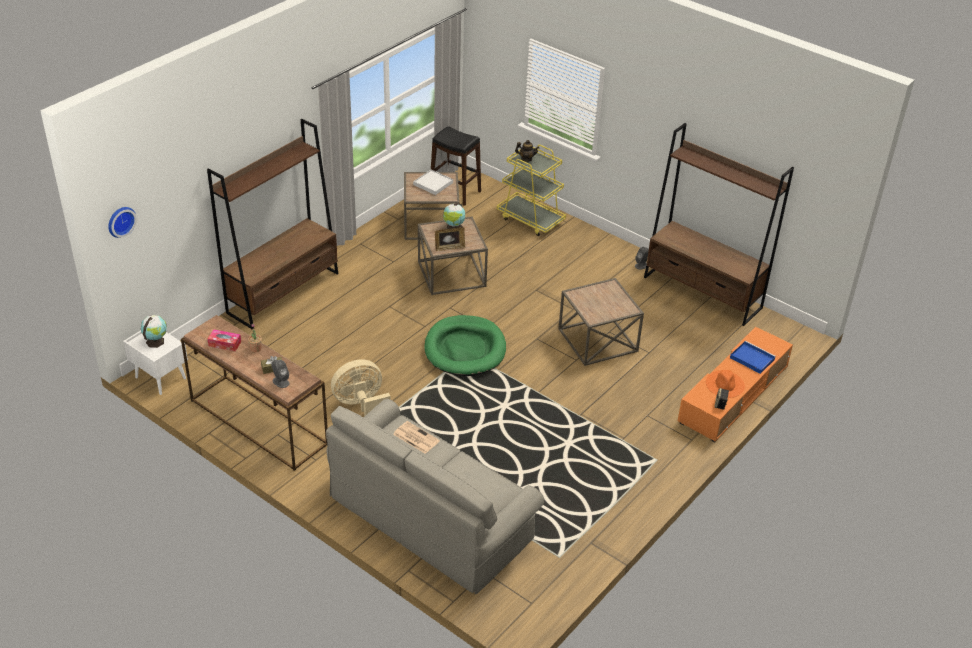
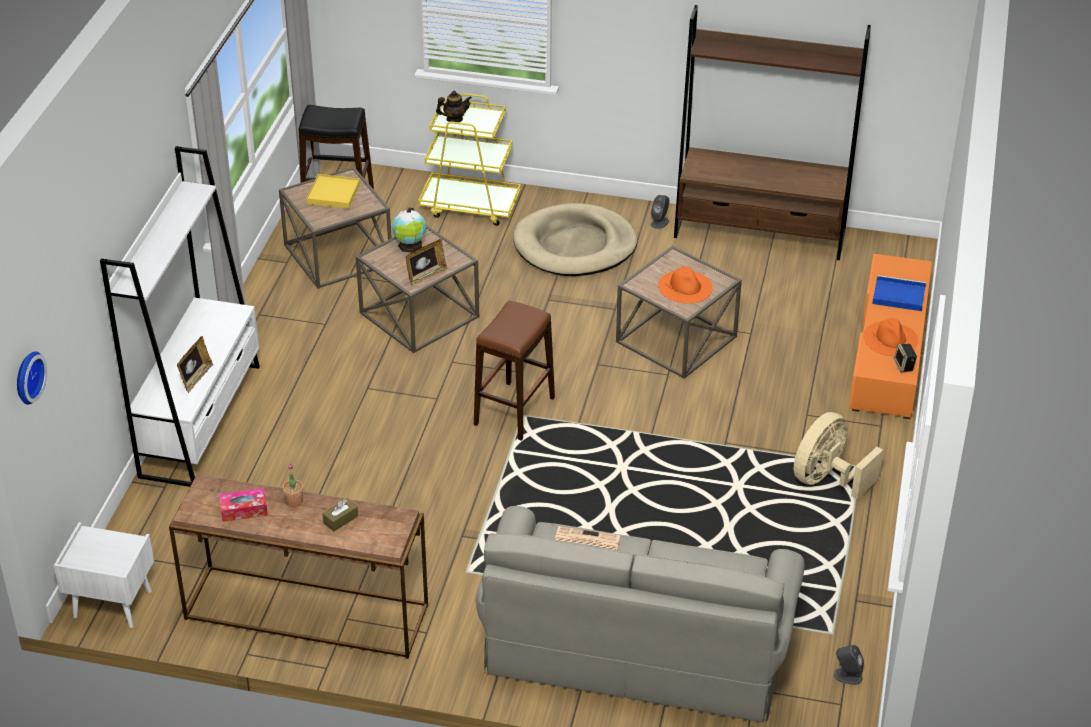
camera: 25 degrees left, 0 degrees up
(156, 341) = (102, 548): globe -> none
(272, 263) = (196, 378): none -> picture frame
(280, 382) = (367, 533): grey speaker -> grey speaker (847, 676)
(283, 293) = (201, 420): brown bookcase -> white bookcase
(361, 405) = (432, 536): beige fan -> beige fan (827, 480)
(433, 183) = (333, 193): white tray -> yellow tray
(465, 349) = (514, 411): green dog bed -> brown stool
(577, 263) = (575, 245): none -> beige dog bed
(604, 305) = (685, 286): none -> orange hat

